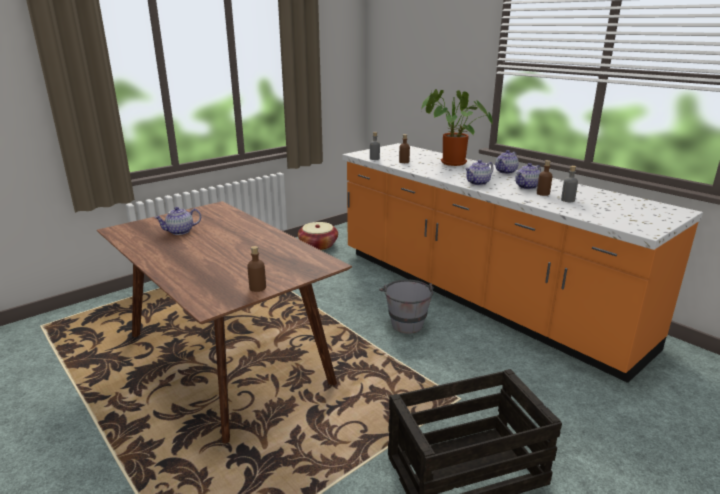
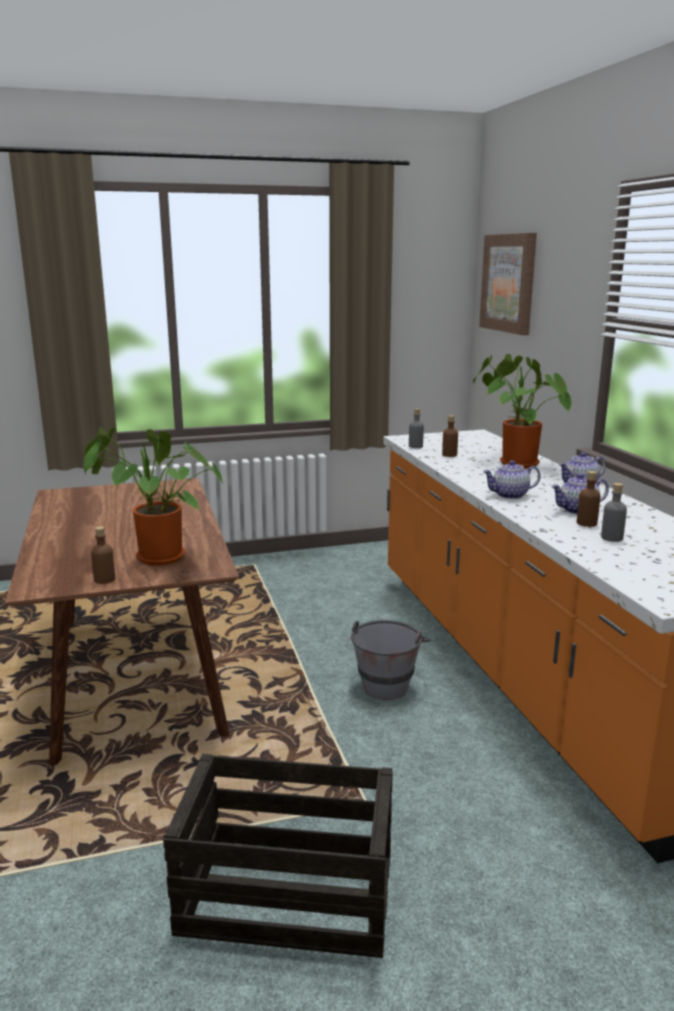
camera: 25 degrees right, 5 degrees down
(180, 231) = (110, 505): teapot -> none
(274, 265) = (155, 558): none -> potted plant
(318, 245) = (362, 560): basket -> none
(402, 40) = (509, 283): none -> picture

